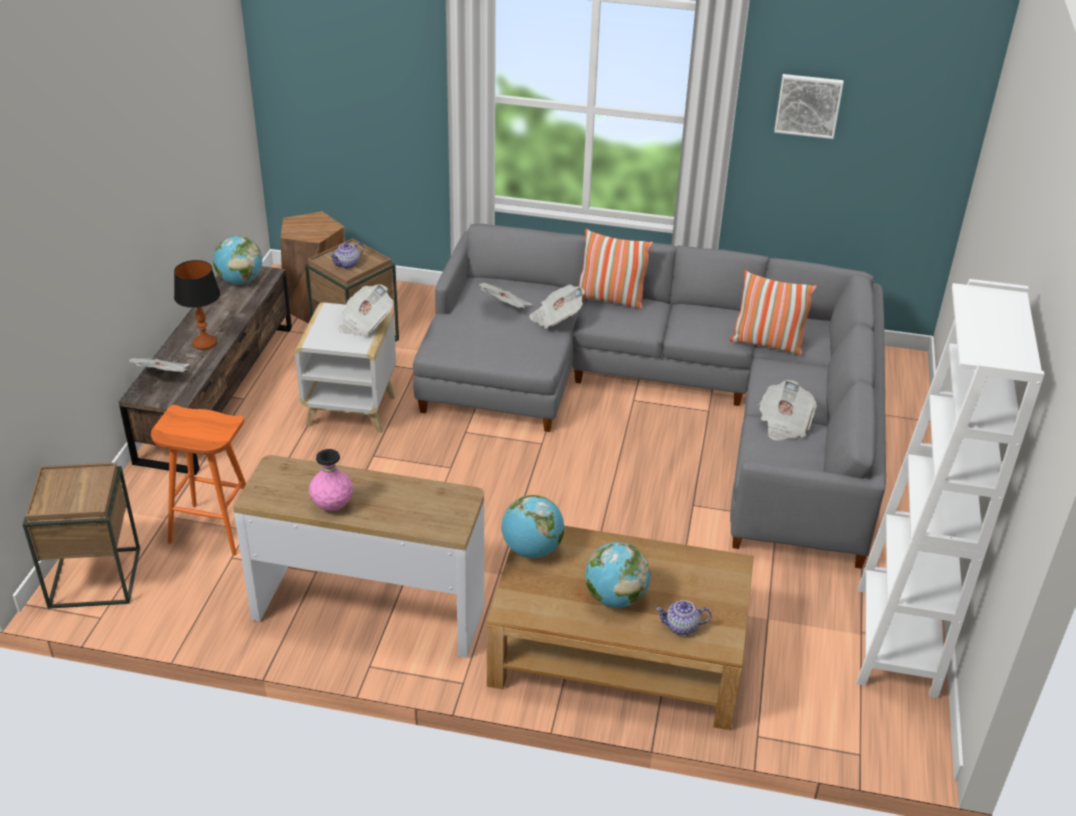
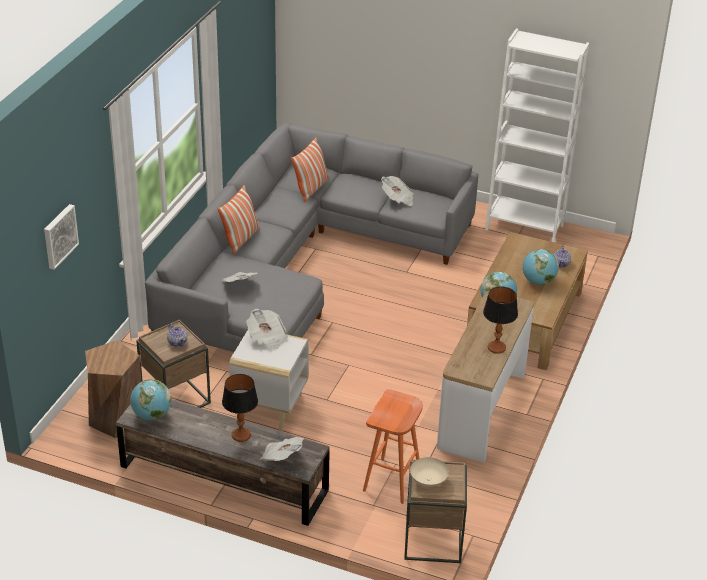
camera: 80 degrees left, 0 degrees up
(72, 481) = (429, 481): none -> beige bowl
(332, 506) = (497, 347): pink vase -> table lamp
(556, 318) = (259, 264): newspaper -> none
(808, 105) = (228, 54): picture -> picture (59, 236)

